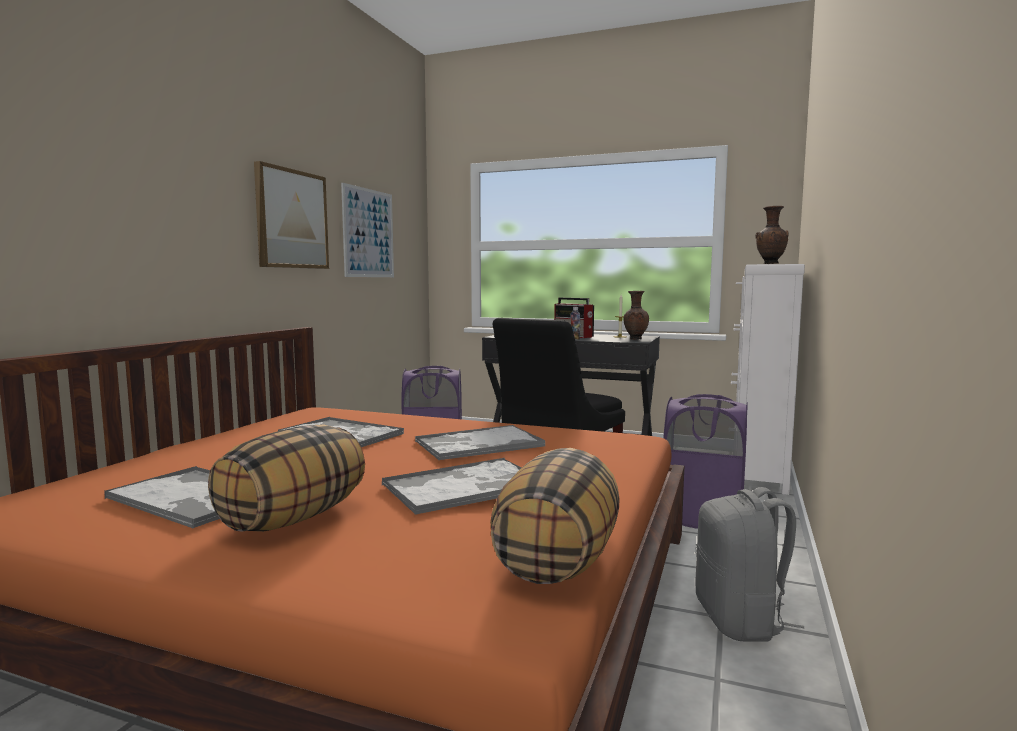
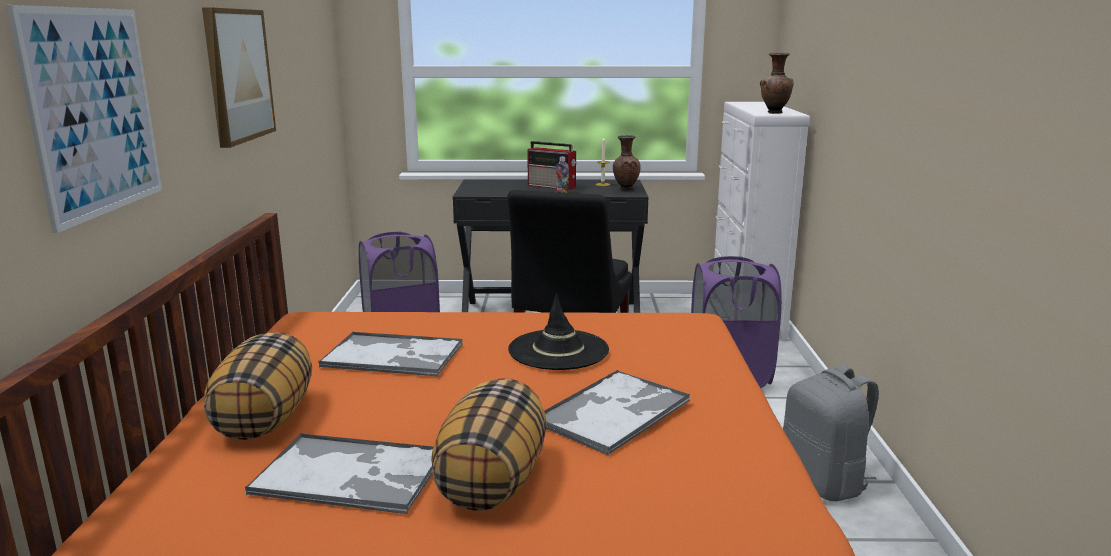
camera: 20 degrees left, 10 degrees up
(368, 233) = (297, 71): picture -> picture (94, 112)
(478, 444) = (558, 350): tray -> black hat
(556, 560) = (772, 481): pillow -> pillow (264, 419)

